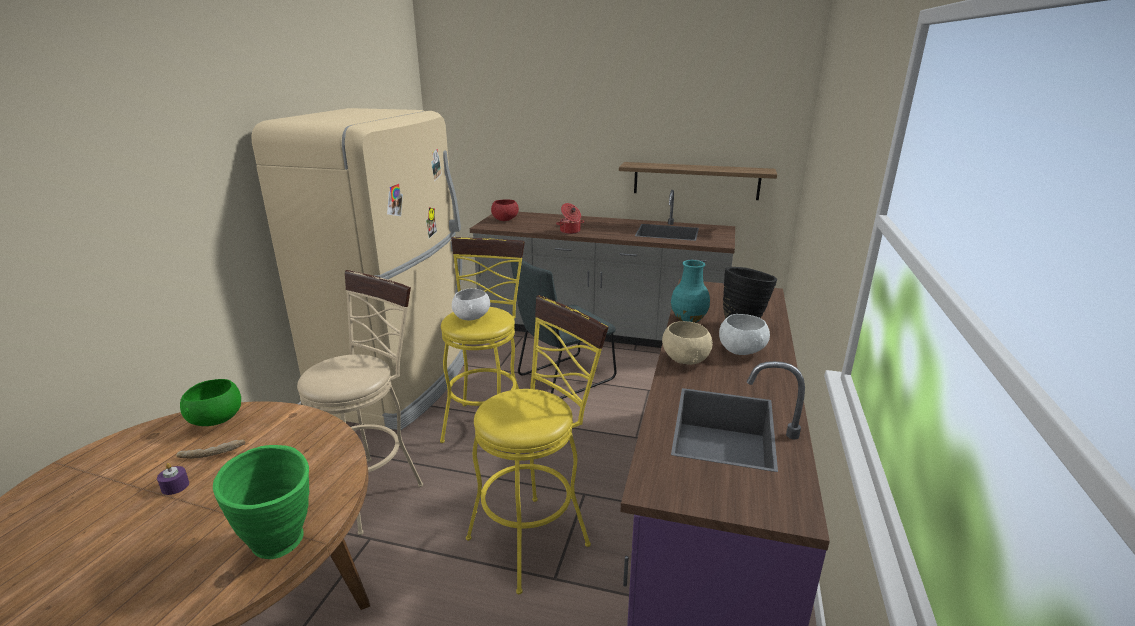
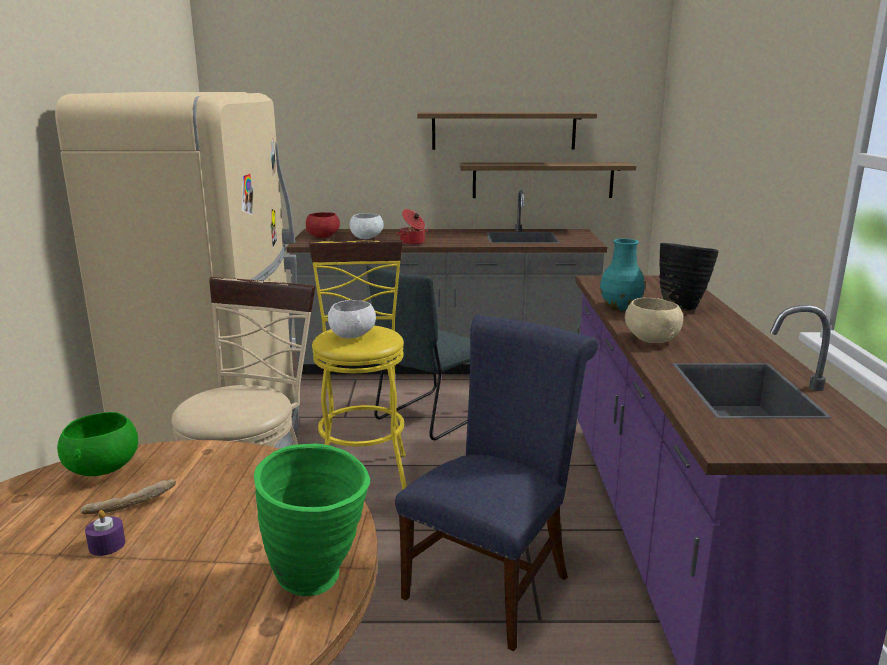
camera: 15 degrees left, 5 degrees down
(536, 536) = (493, 581): yellow stool -> blue chair
(663, 136) = (503, 130): none -> shelf
(742, 351) = (700, 328): white bowl -> white bowl (367, 238)

